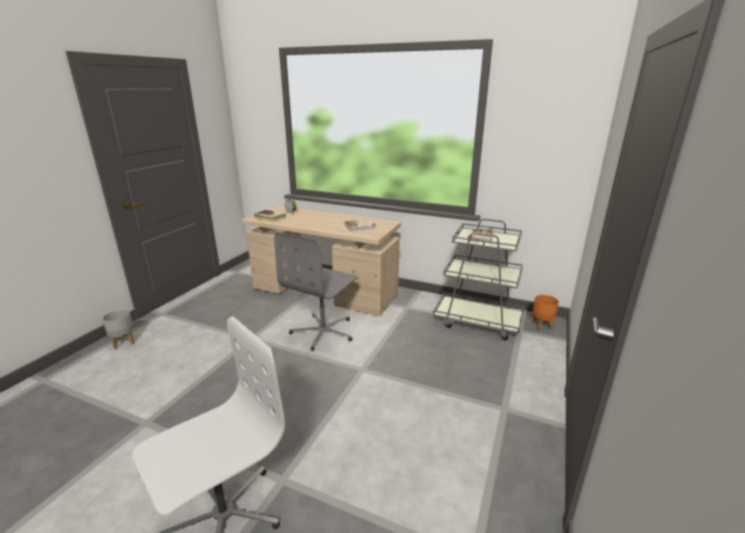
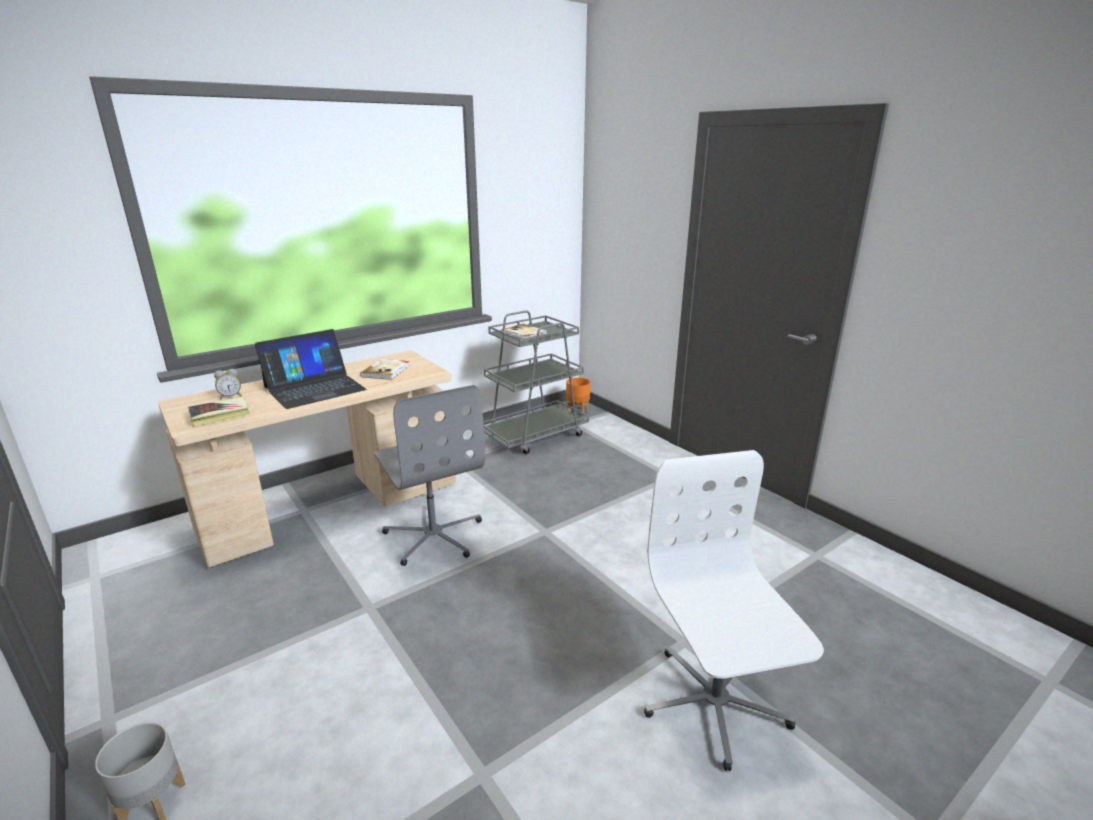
camera: 60 degrees left, 0 degrees up
(318, 221) = (314, 388): none -> laptop

